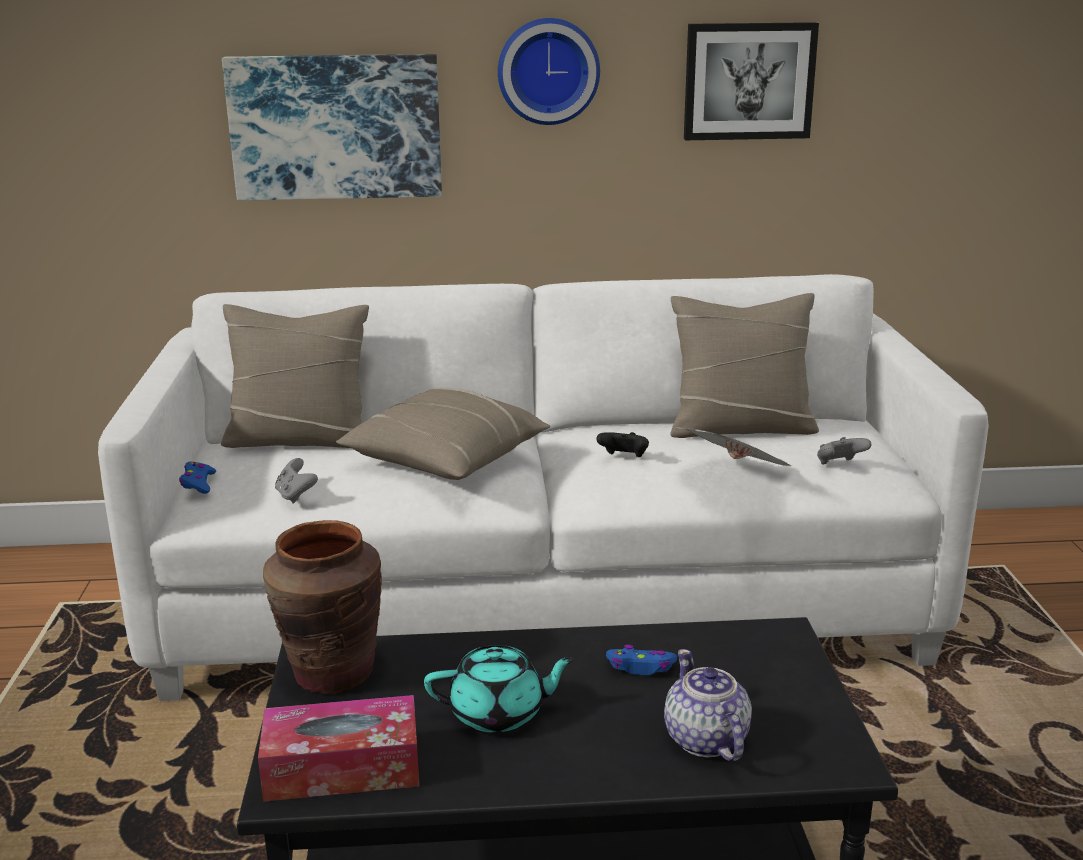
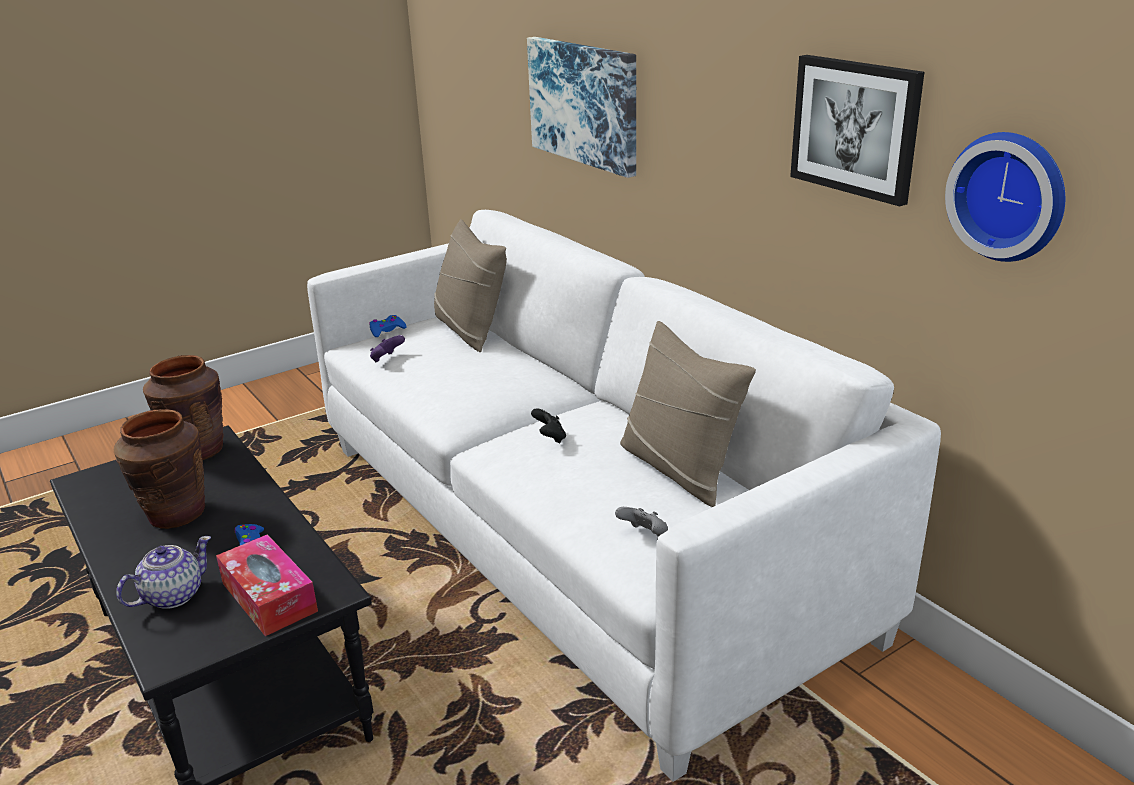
camera: 60 degrees right, 5 degrees up
(296, 496) = (387, 359): grey game controller -> purple game controller
(342, 767) = (103, 488): tissue box -> tissue box (269, 597)
(445, 460) = (475, 380): beige pillow -> none
(499, 713) = (176, 514): turquoise teapot -> brown vase
(548, 71) = (703, 83): wall clock -> wall clock (1010, 195)
(738, 478) = (561, 495): newspaper -> none

